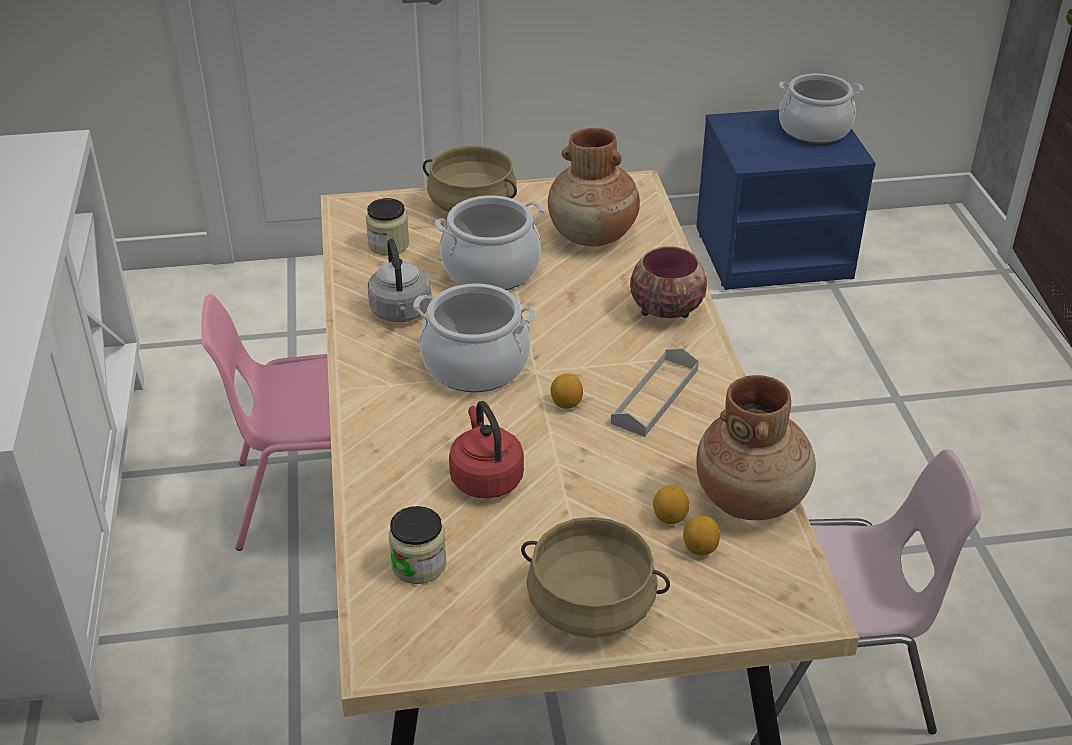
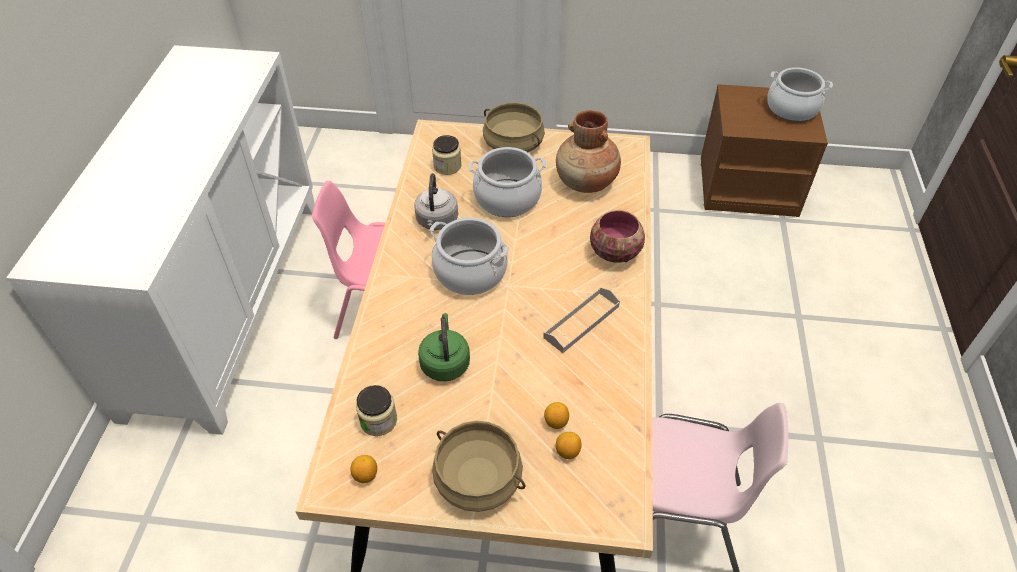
camera: 15 degrees right, 10 degrees up
(485, 477) = (445, 362): red kettle -> green kettle
(566, 403) = (519, 315): lemon -> lemon (365, 475)
(751, 497) = (618, 419): brown vase -> none
(773, 253) = (748, 186): blue nightstand -> brown nightstand

